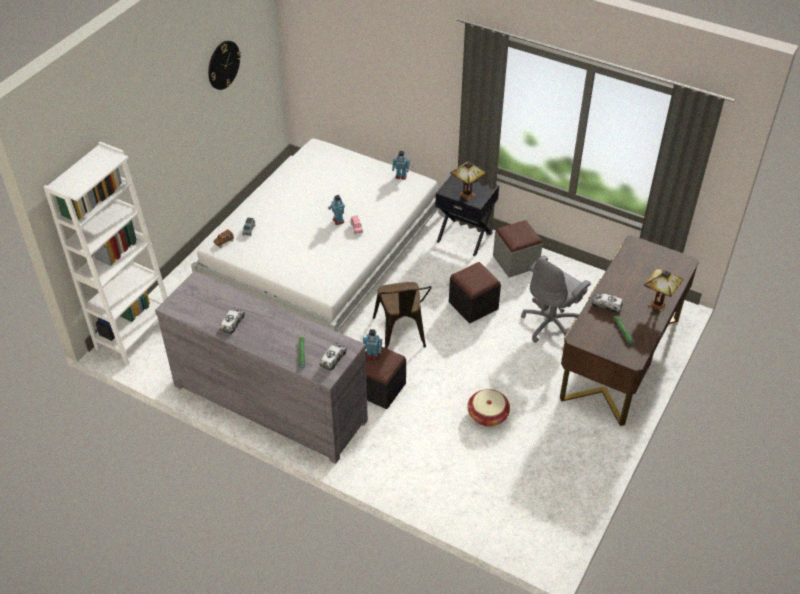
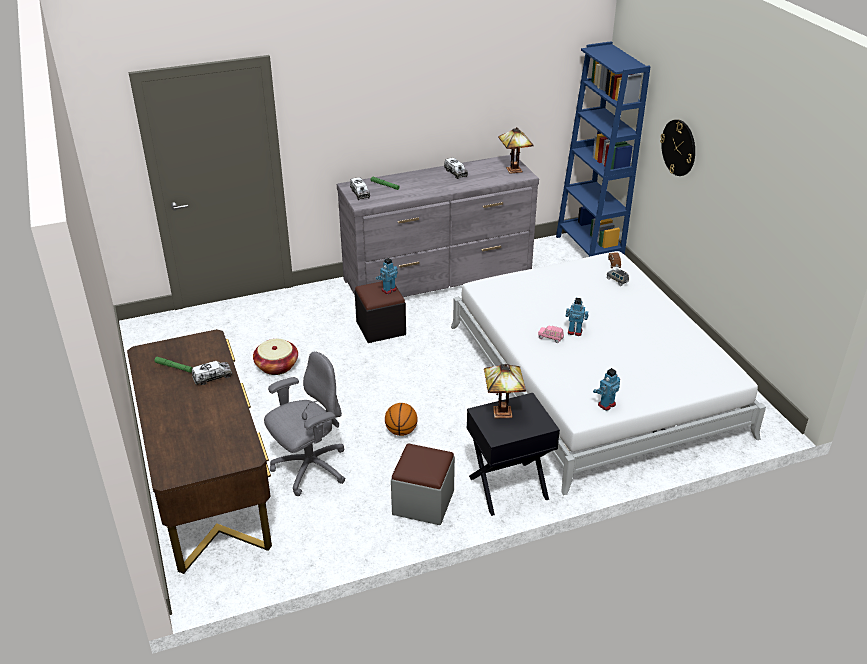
camera: 130 degrees right, 10 degrees down
(135, 333) = (589, 249): white bookcase -> blue bookcase
(223, 65) = (772, 177): wall clock -> wall clock (679, 147)
(401, 335) = (422, 368): brown chair -> none
(473, 305) = (401, 431): black ottoman -> basketball
(551, 324) = (309, 468): grey office chair -> grey office chair turned 60 degrees clockwise
(658, 306) = (159, 410): table lamp -> table lamp (513, 169)

